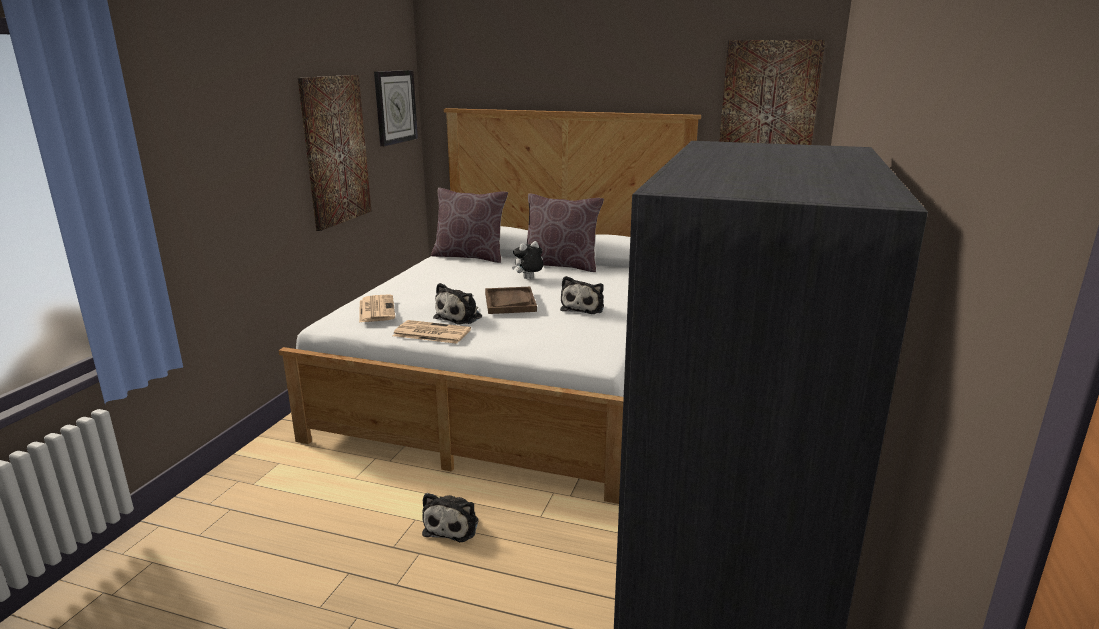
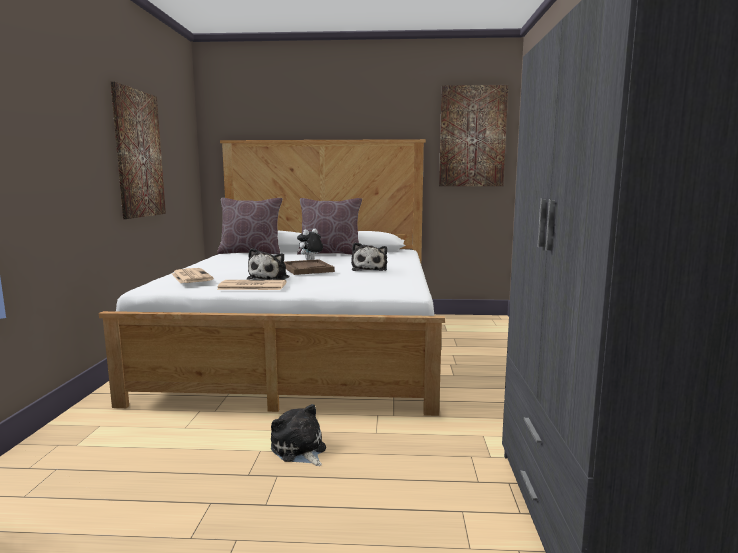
camera: 15 degrees left, 10 degrees down
(395, 107) = (181, 133): wall clock -> none
(453, 525) = (299, 450): plush toy -> plush toy turned 150 degrees clockwise

